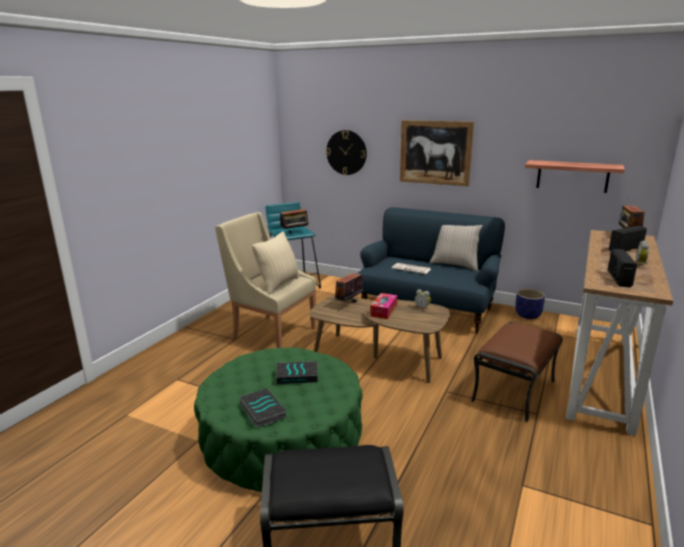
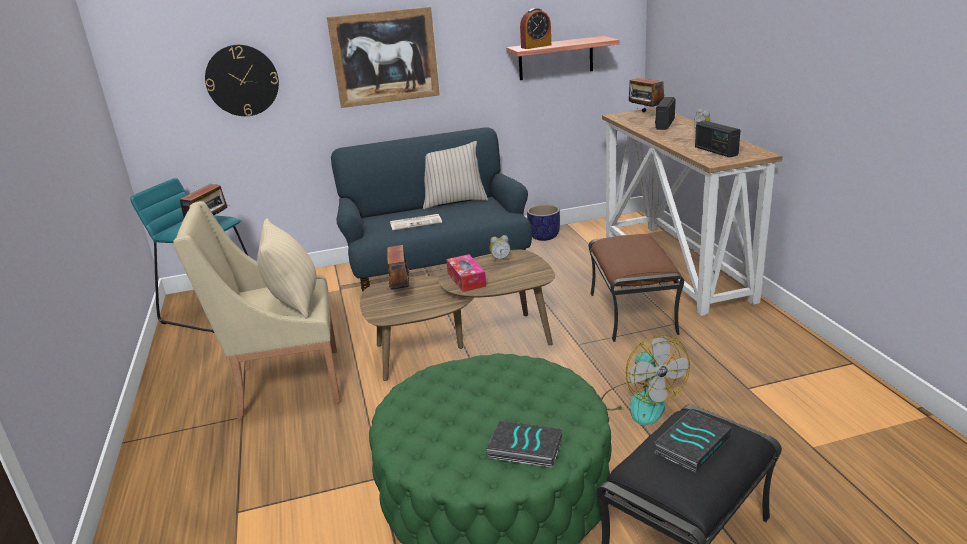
camera: 40 degrees left, 5 degrees up
(297, 375) = (493, 392): book -> book (691, 444)
(430, 446) = (640, 402): none -> fan
(548, 163) = (536, 46): none -> alarm clock

